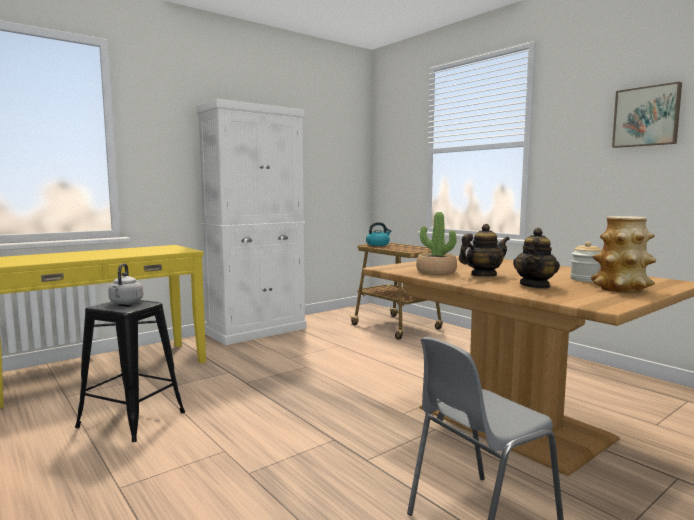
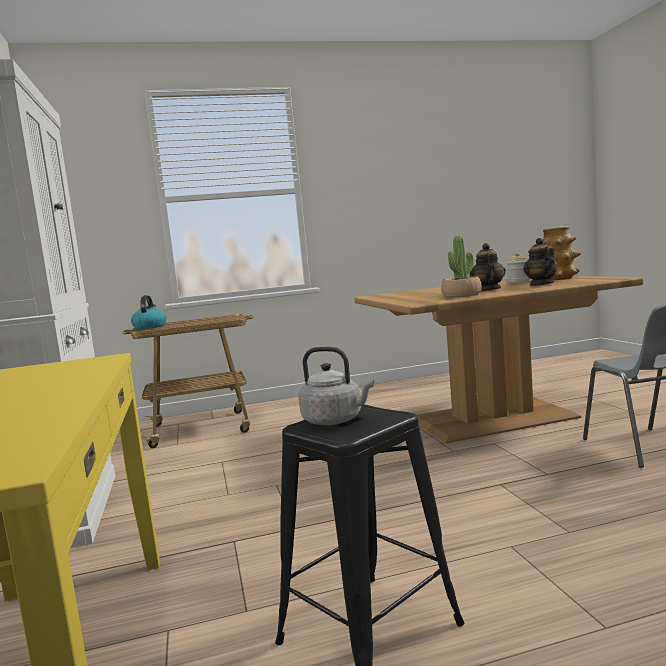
camera: 65 degrees left, 0 degrees up
(535, 285) = (541, 284): teapot -> teapot turned 150 degrees counterclockwise
(646, 116) = (399, 169): picture -> none

